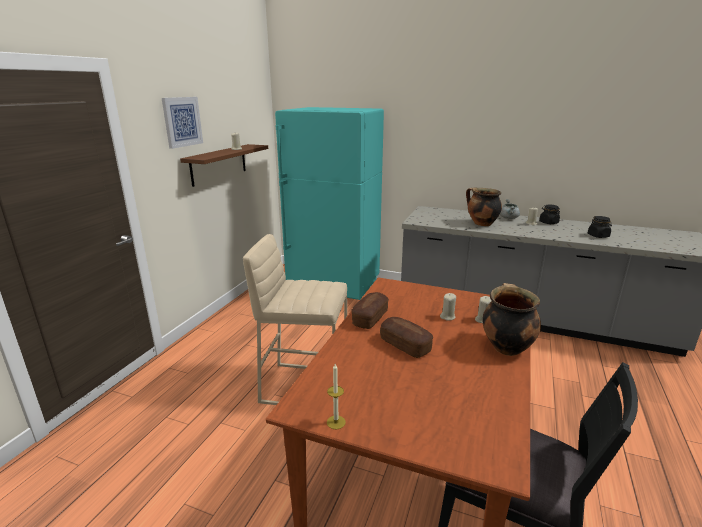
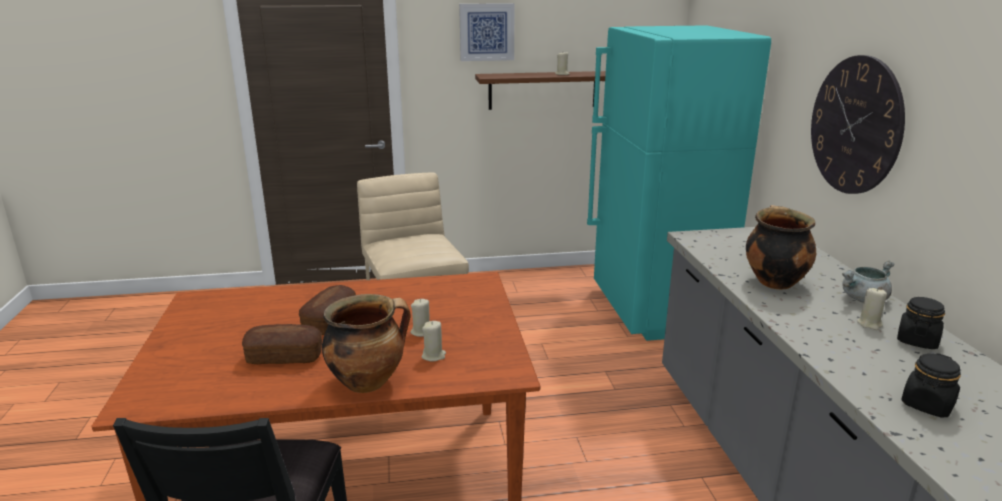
camera: 60 degrees right, 0 degrees up
(336, 422) = (178, 318): candle -> none
(370, 318) = (379, 291): bread -> bread (284, 357)
(459, 145) = (855, 125): none -> wall clock

